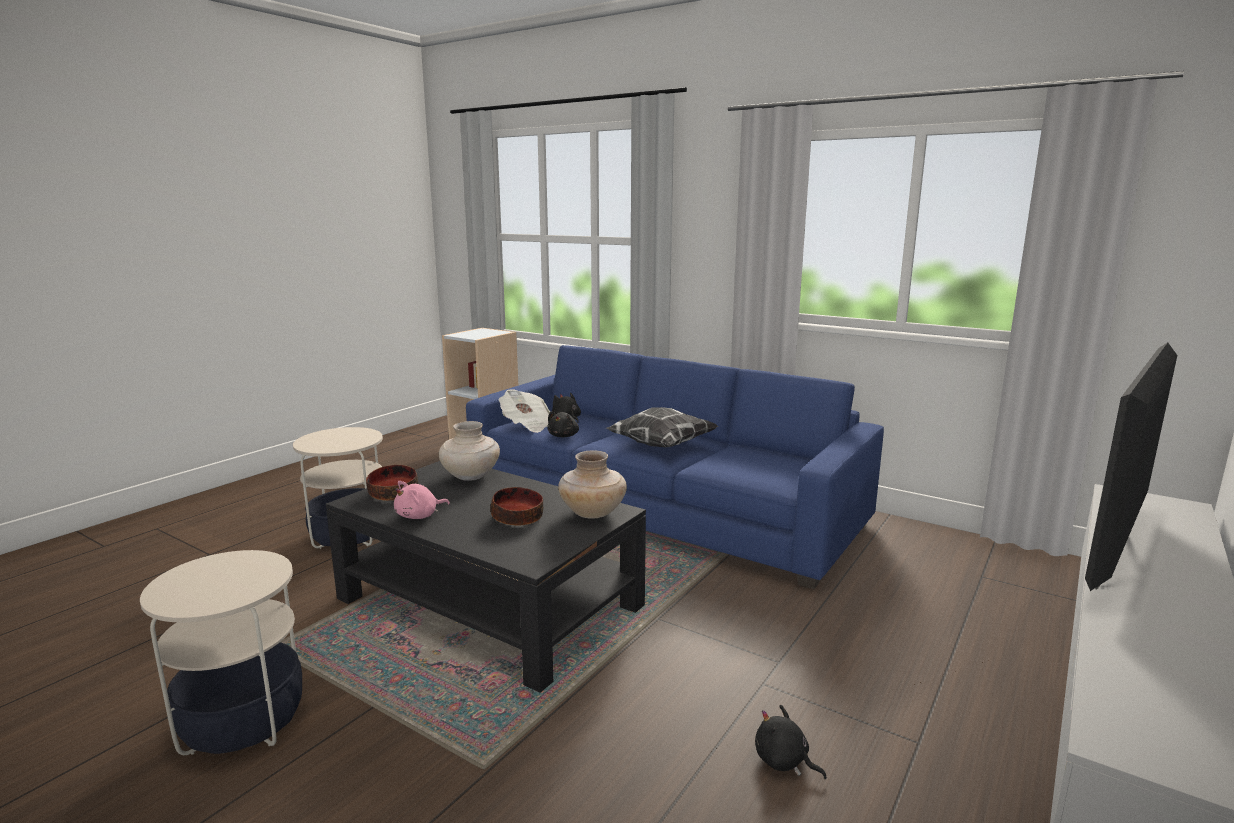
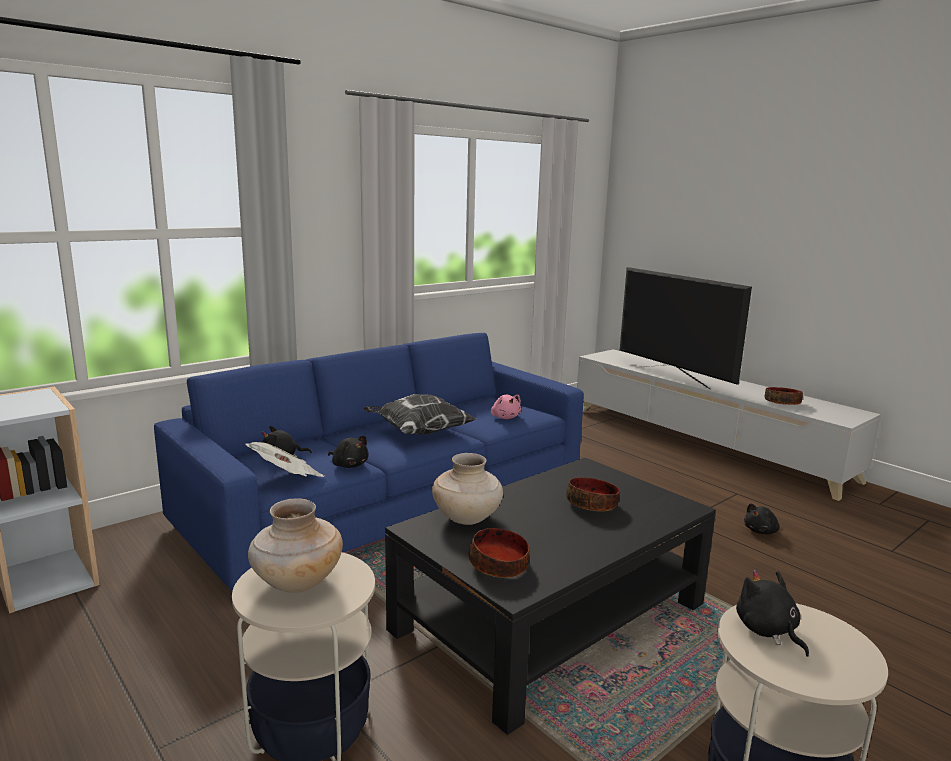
camera: 75 degrees left, 0 degrees up
(242, 568) = (767, 631): none -> black plush toy
(419, 516) = (575, 551): pink plush toy -> pink plush toy (505, 417)
(592, 513) = (589, 475): beige vase -> beige vase (297, 582)
(1134, 668) = (782, 403): none -> bowl

